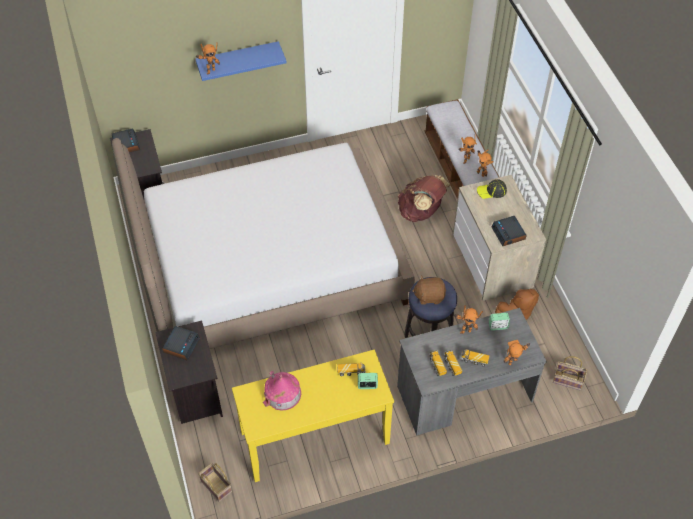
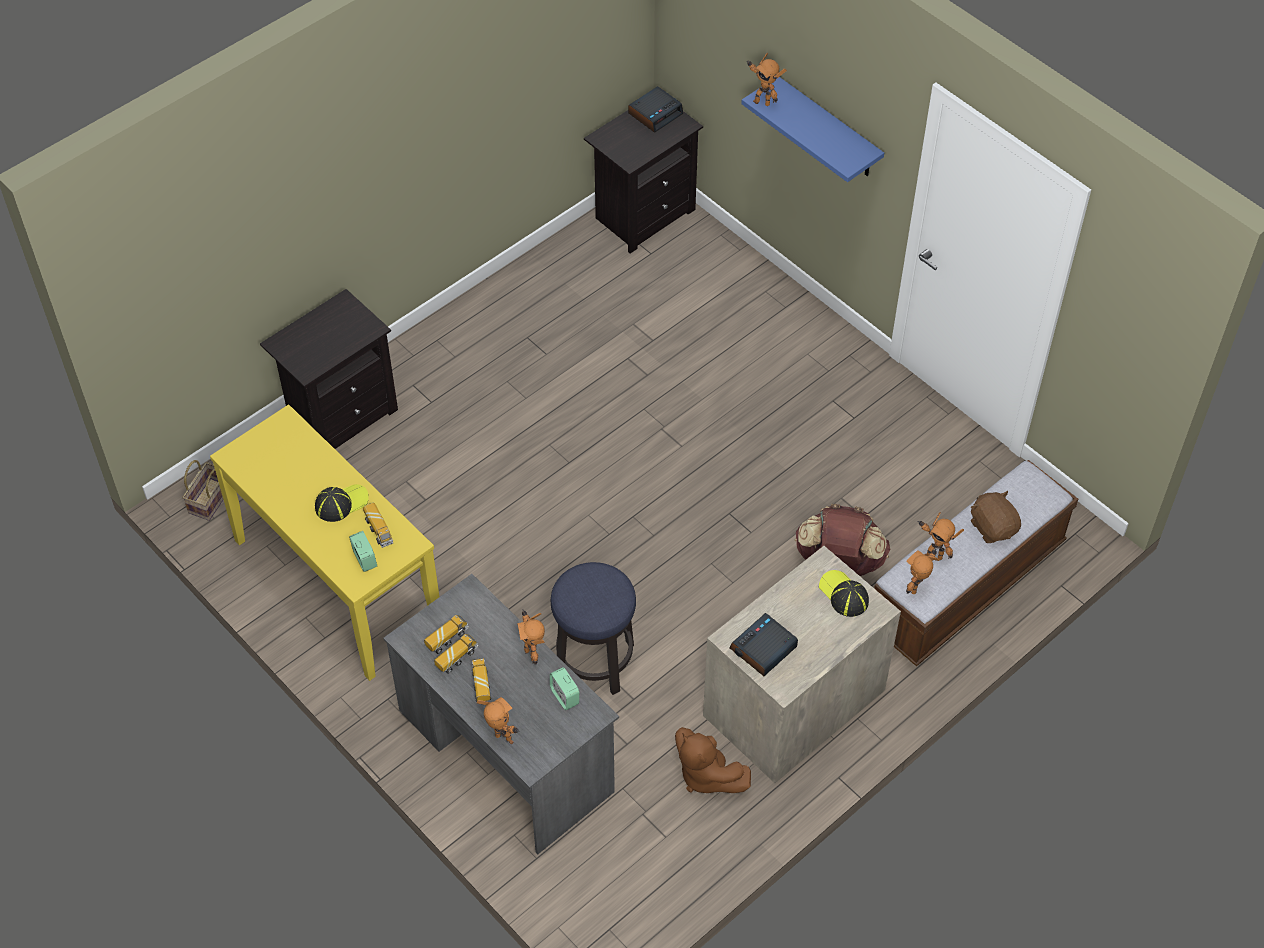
camera: 65 degrees right, 0 degrees up
(181, 345) = (338, 325): alarm clock -> none
(269, 267) = (607, 407): bed -> none
(282, 393) = (304, 464): toy house -> none
(321, 384) = (341, 503): none -> cap
(429, 296) = (586, 589): brown plush toy -> brown plush toy (993, 527)
(569, 380) = (609, 897): basket -> none

